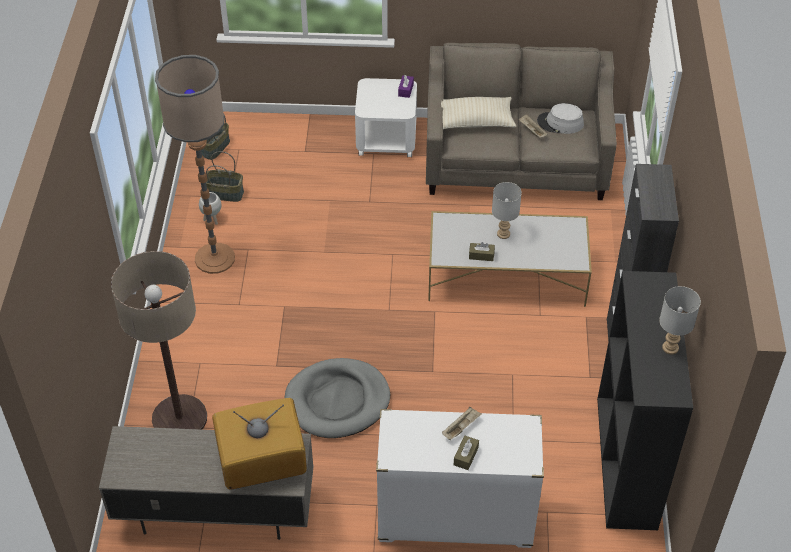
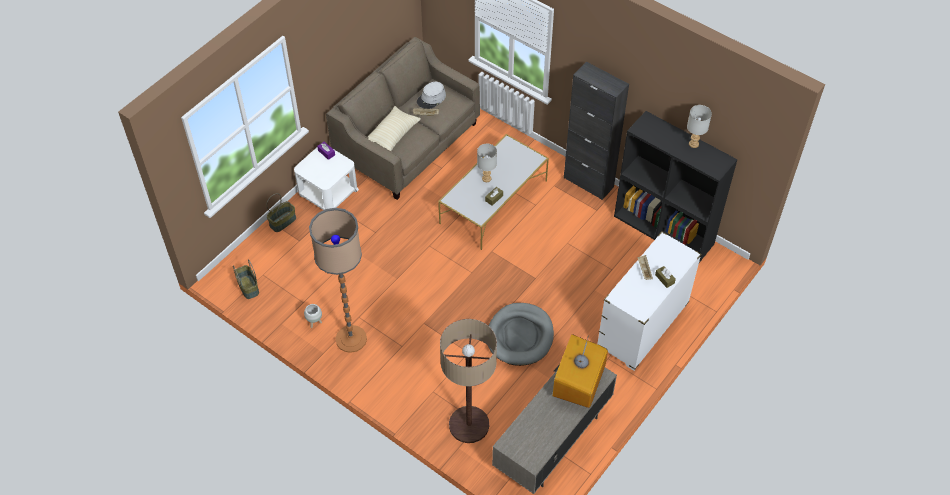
camera: 55 degrees left, 5 degrees up
(225, 193) = (297, 303): basket -> basket (282, 221)

